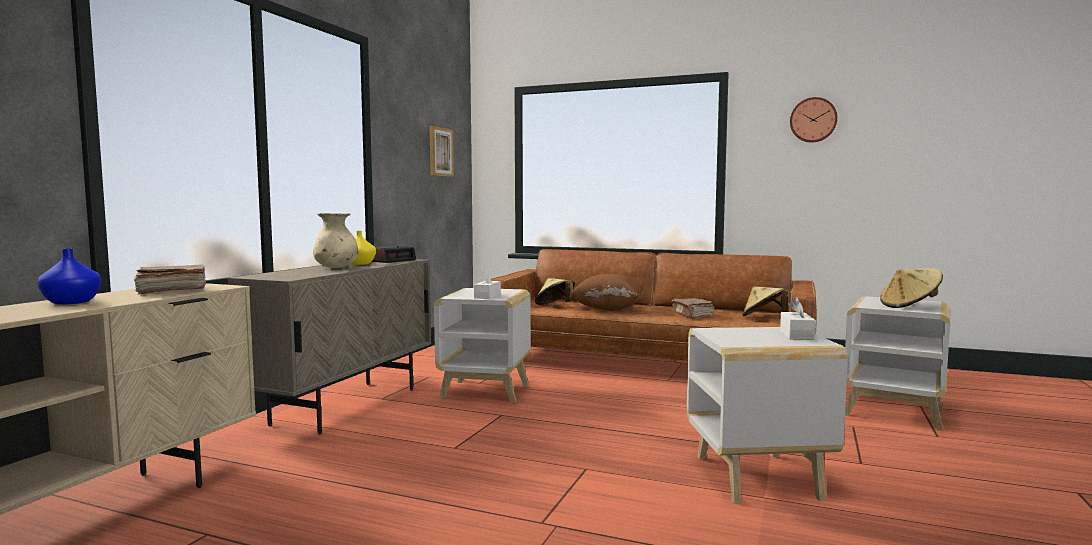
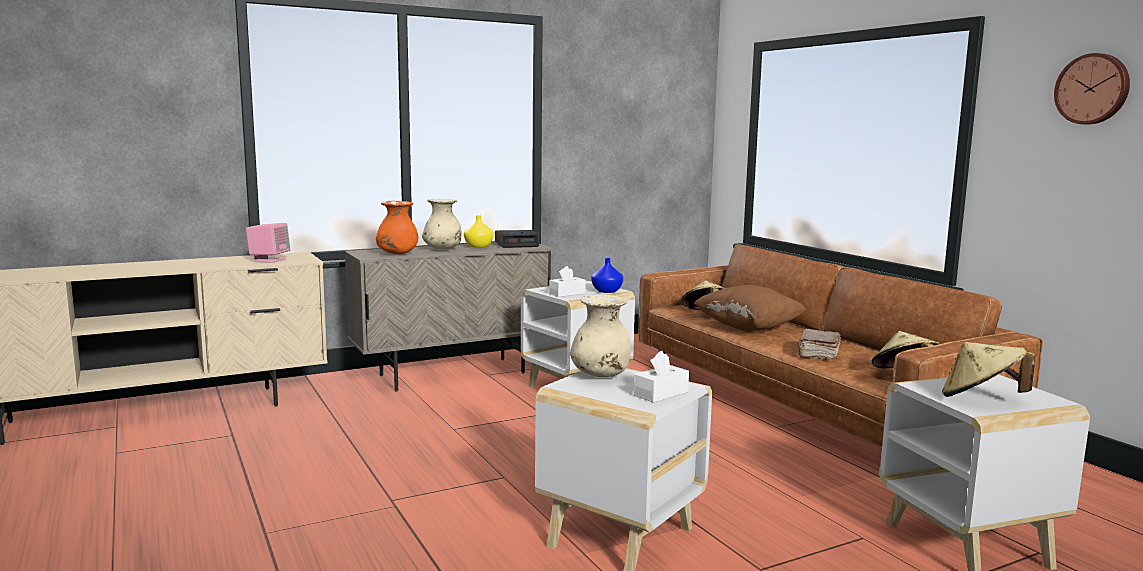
camera: 40 degrees right, 5 degrees up
(71, 302) = (199, 262): blue vase -> blue vase (606, 291)
(171, 291) = (269, 260): brown book -> pink speaker
(306, 274) = (397, 254): none -> orange vase
(440, 152) = (654, 124): picture -> none
(724, 334) = (601, 375): none -> beige vase

